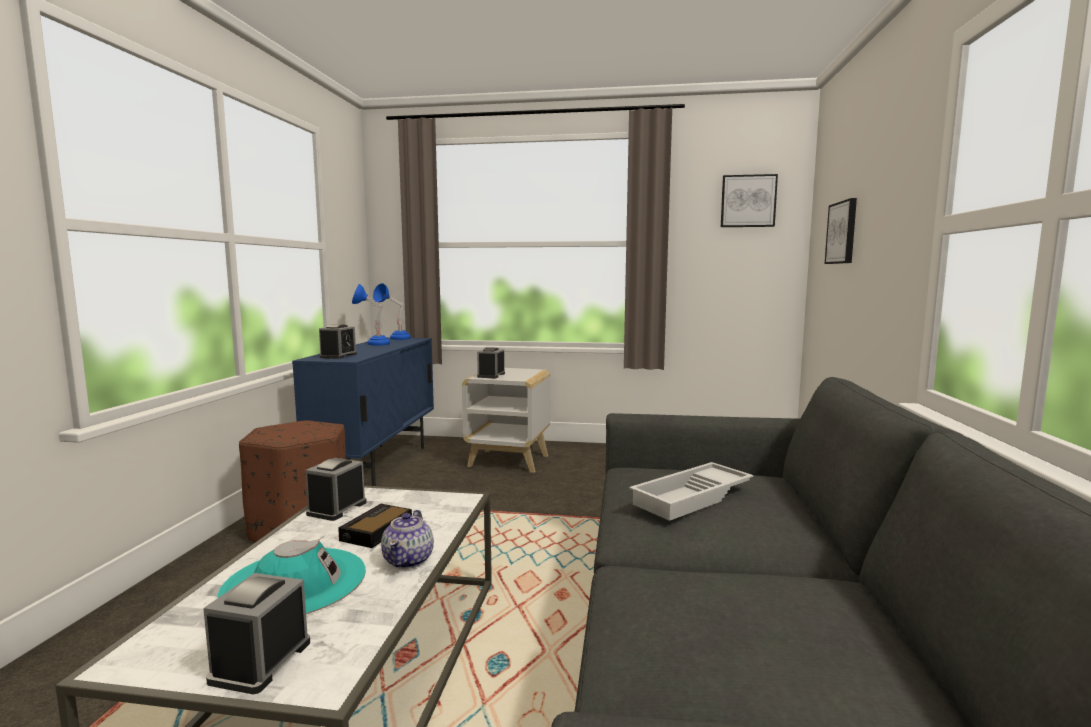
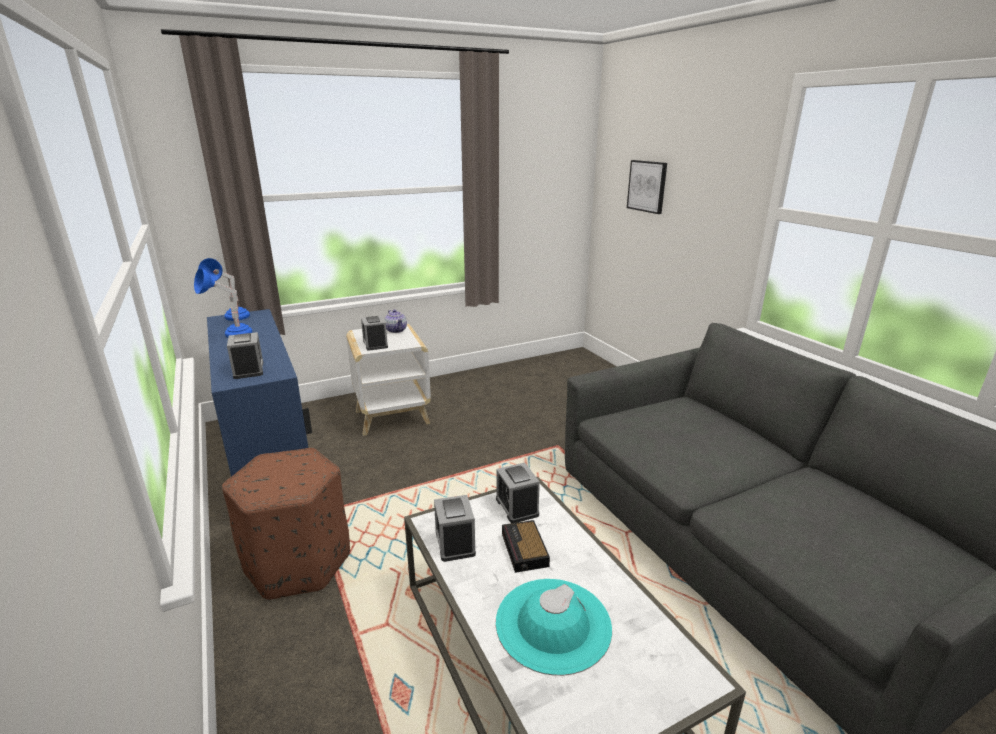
camera: 35 degrees left, 15 degrees up
(261, 661) = (646, 691): alarm clock -> alarm clock (517, 507)
(409, 560) = (590, 564): teapot -> teapot (396, 330)
(693, 498) = (683, 437): white tray -> none
(748, 201) = (553, 145): picture -> none

